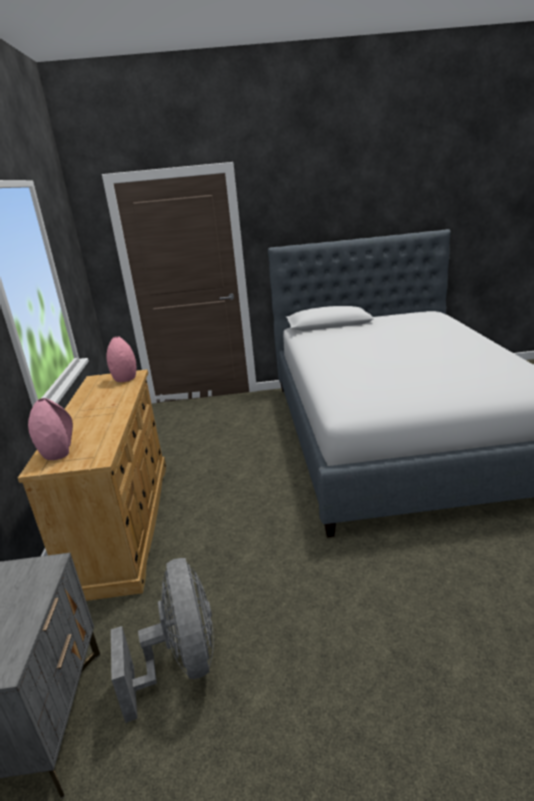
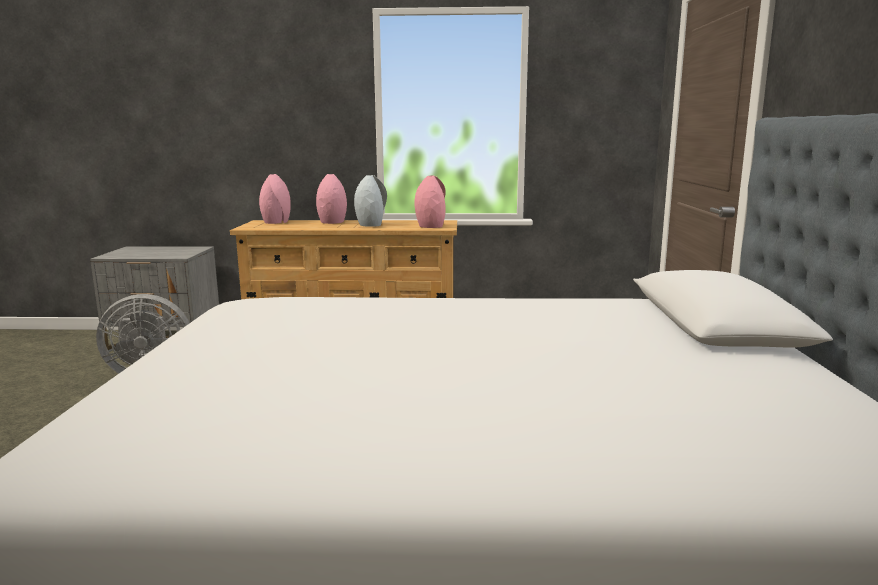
camera: 95 degrees right, 10 degrees down
(75, 422) = (331, 222): none -> pink vase
(104, 401) = (371, 225): none -> grey vase

